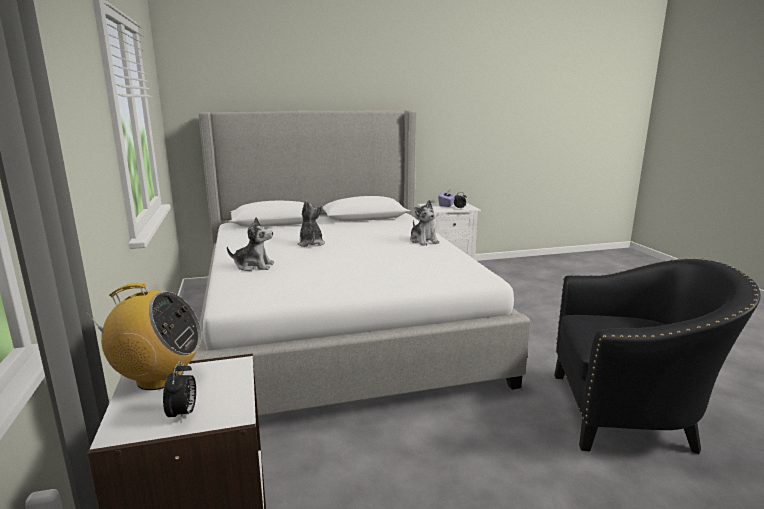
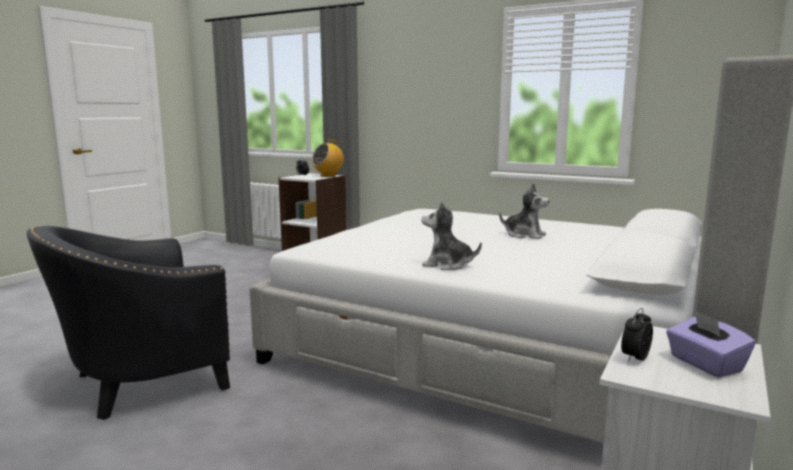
camera: 135 degrees right, 5 degrees down
(254, 266) = (484, 218): plush toy -> none

